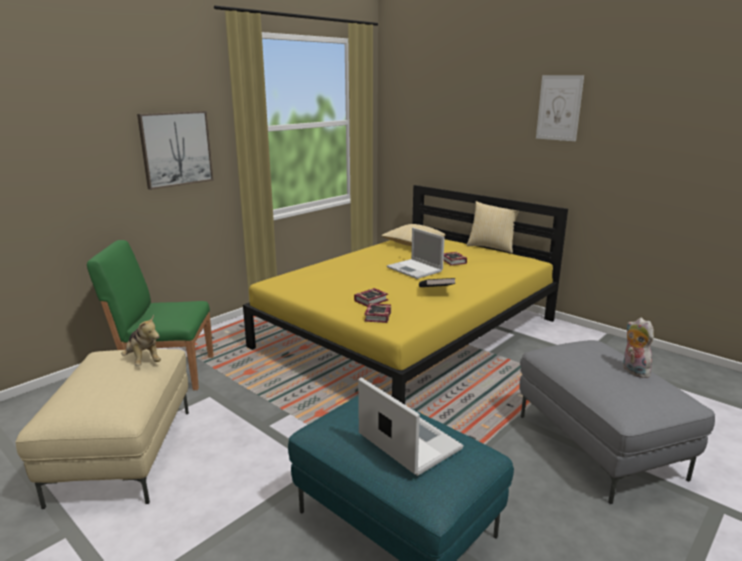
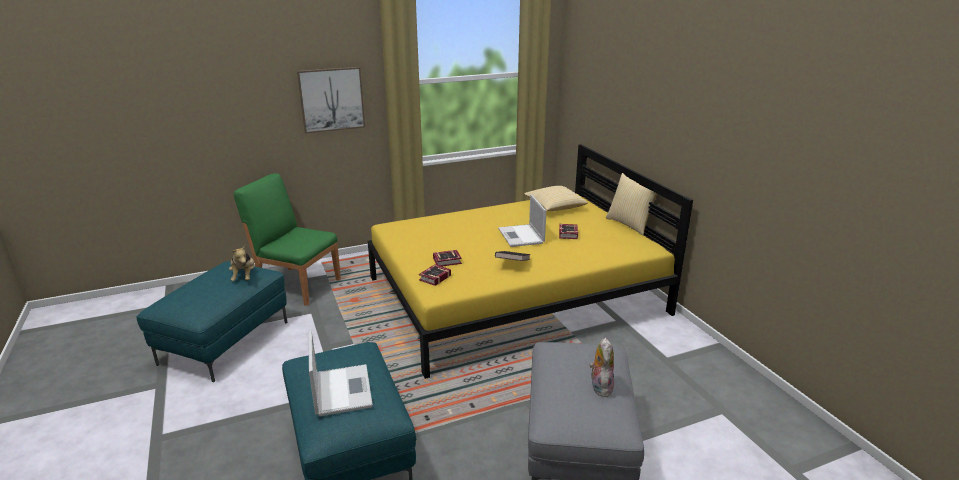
camera: 25 degrees right, 5 degrees up
(122, 454) = (224, 342): beige ottoman -> turquoise ottoman
(559, 108) = (697, 88): picture -> none

